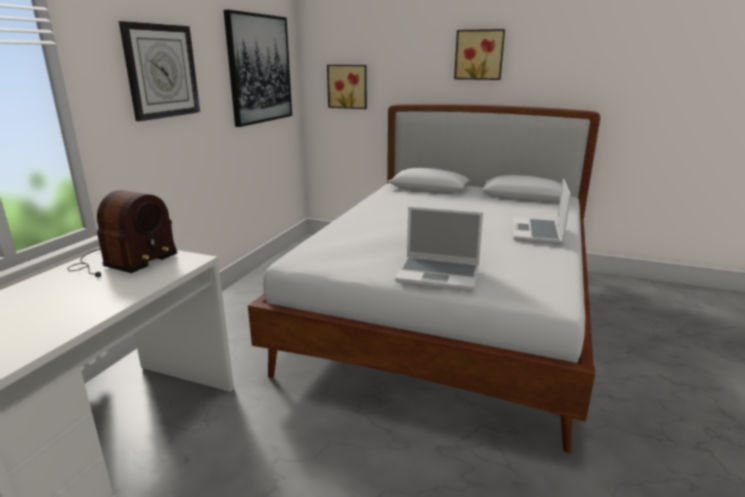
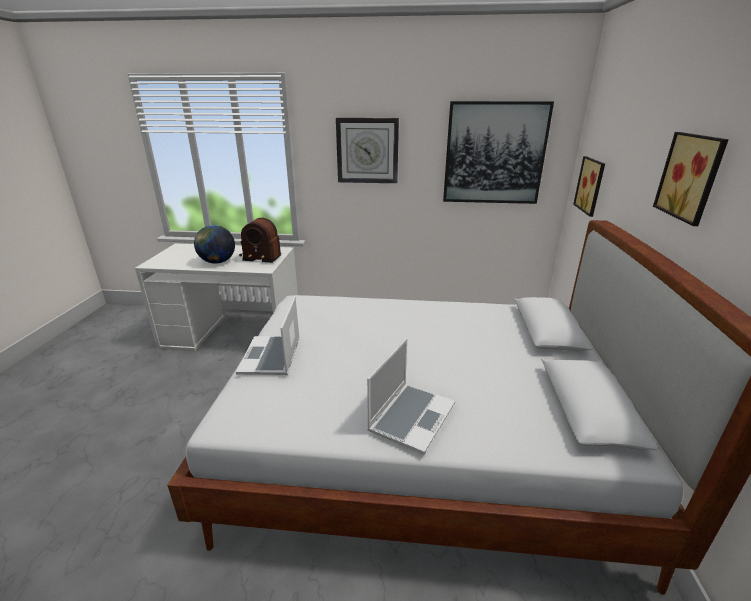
camera: 75 degrees right, 5 degrees up
(99, 295) = (217, 262): none -> globe
(538, 233) = (411, 417): laptop -> laptop turned 120 degrees clockwise

